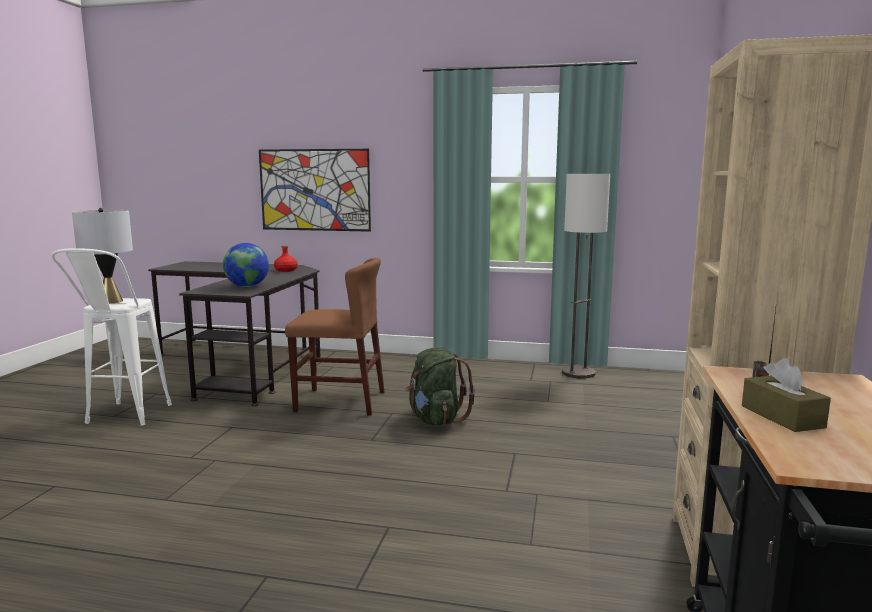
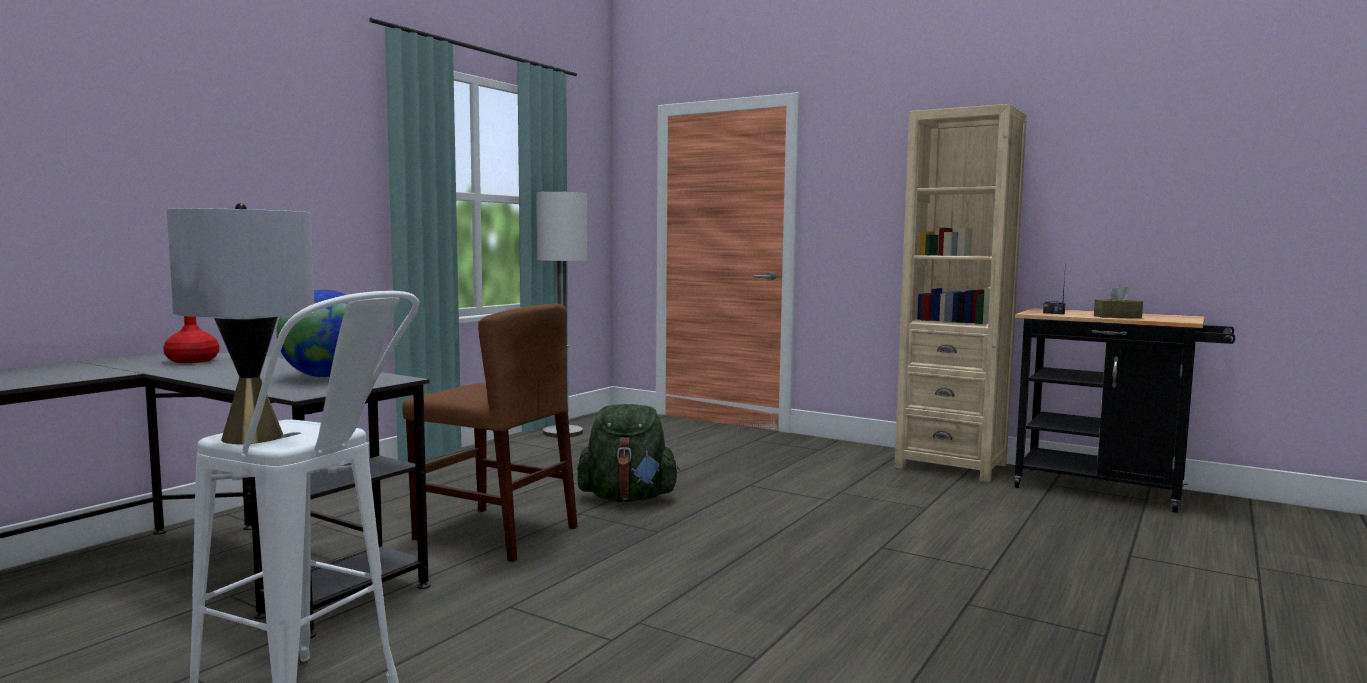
camera: 70 degrees left, 5 degrees down
(314, 190) = (163, 199): picture -> none
(340, 401) = (495, 533): brown chair -> brown chair turned 90 degrees clockwise

